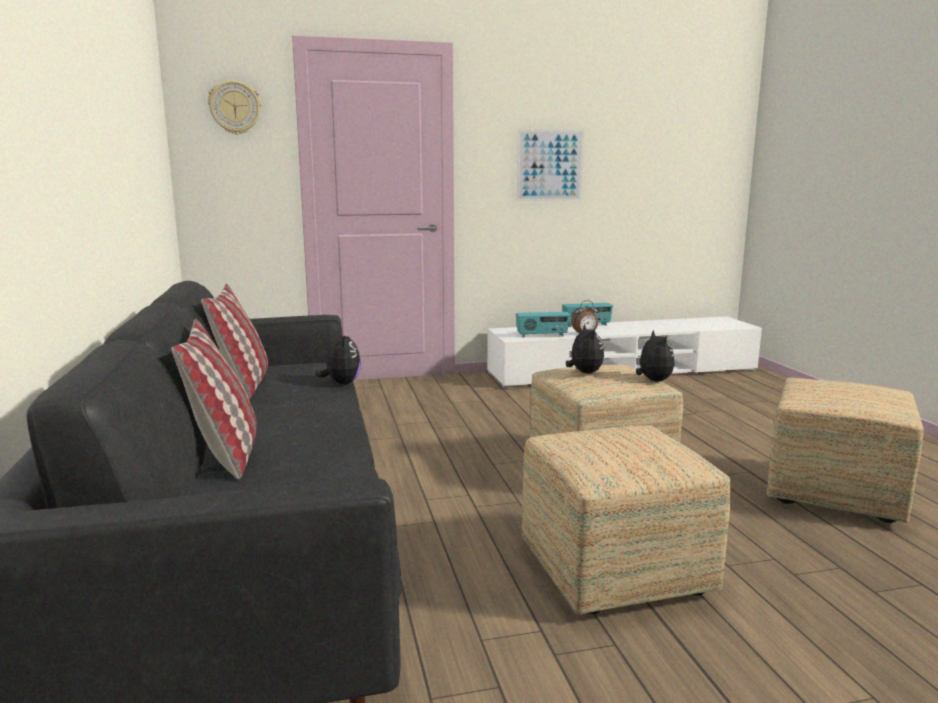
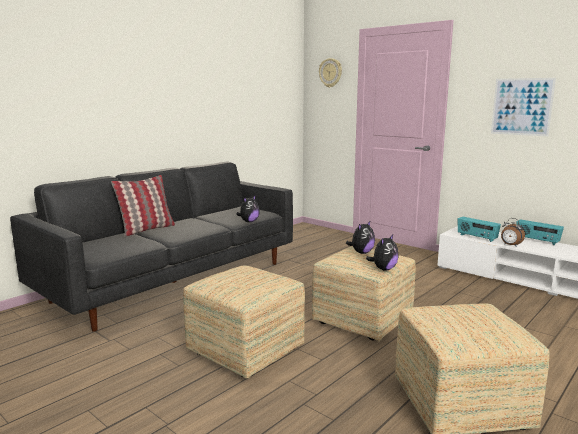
camera: 55 degrees right, 0 degrees up
(243, 384) = (222, 212): pillow -> none

